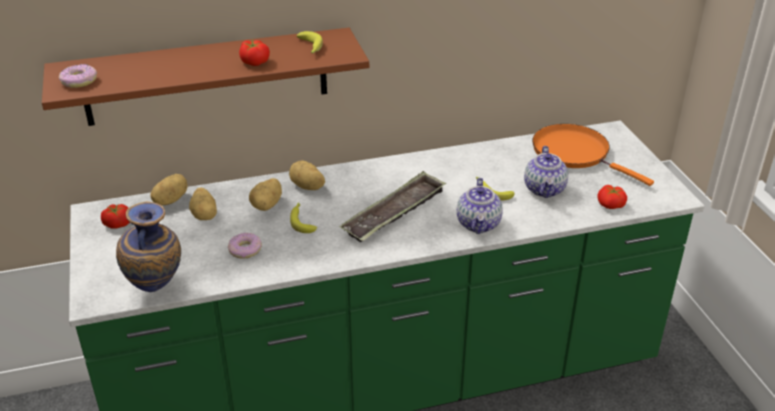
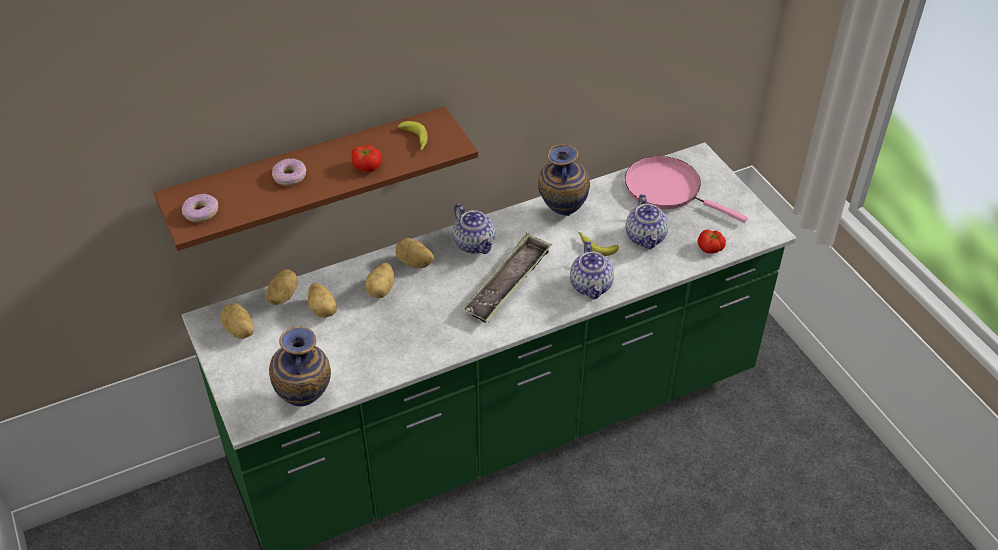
camera: 10 degrees left, 10 degrees up
(118, 223) = (239, 331): tomato -> potato
(245, 250) = (376, 345): donut -> donut (290, 176)
(302, 221) = (421, 304): banana -> none
(371, 178) = (475, 244): none -> teapot
(463, 162) = (561, 213): none -> vase
(575, 153) = (667, 189): orange frying pan -> pink frying pan

